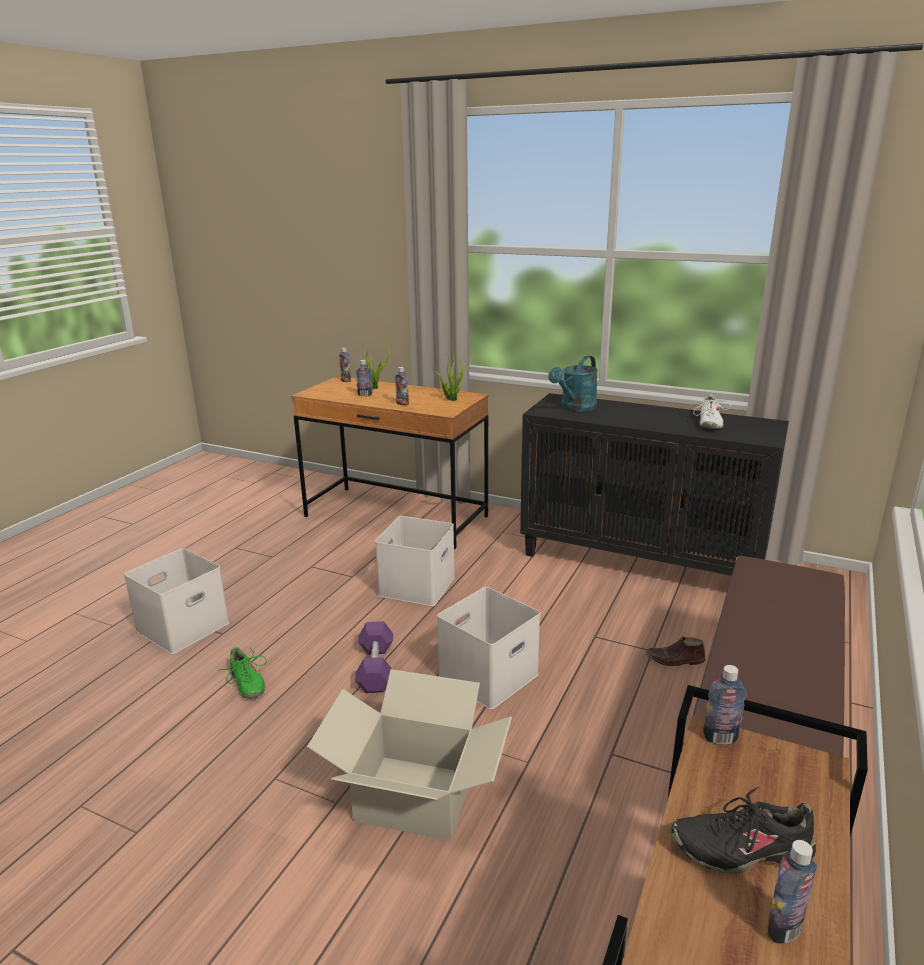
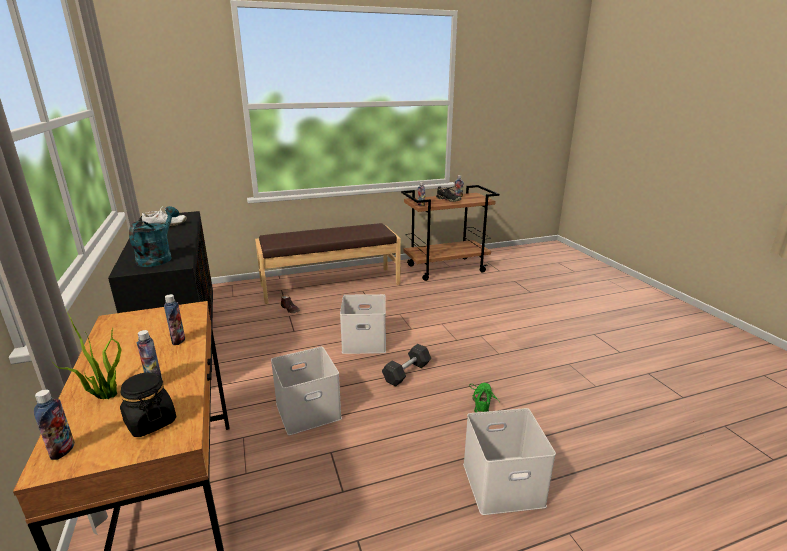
camera: 135 degrees left, 0 degrees up
(331, 391) = (150, 422): none -> black jar
(375, 668) = (407, 373): purple dumbbell -> grey dumbbell
(414, 797) = (450, 324): cardboard box -> none
(451, 399) = (137, 324): potted plant -> none
(575, 408) = (158, 258): turquoise watering can -> turquoise watering can turned 75 degrees counterclockwise

